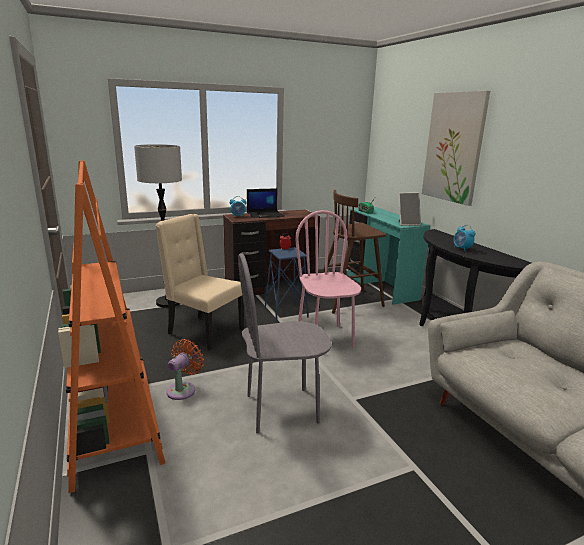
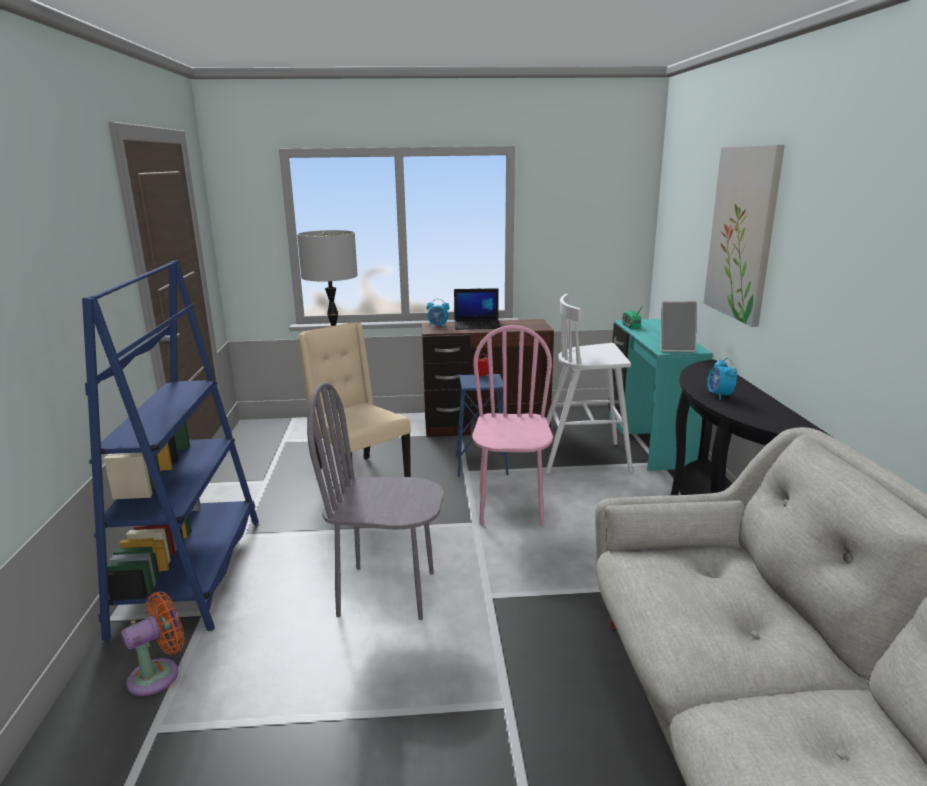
camera: 20 degrees right, 0 degrees up
(114, 423) = (191, 573): orange bookcase -> blue bookcase
(183, 389) = (288, 547): orange fan -> orange fan (159, 674)
(349, 301) = (585, 458): brown stool -> white stool

